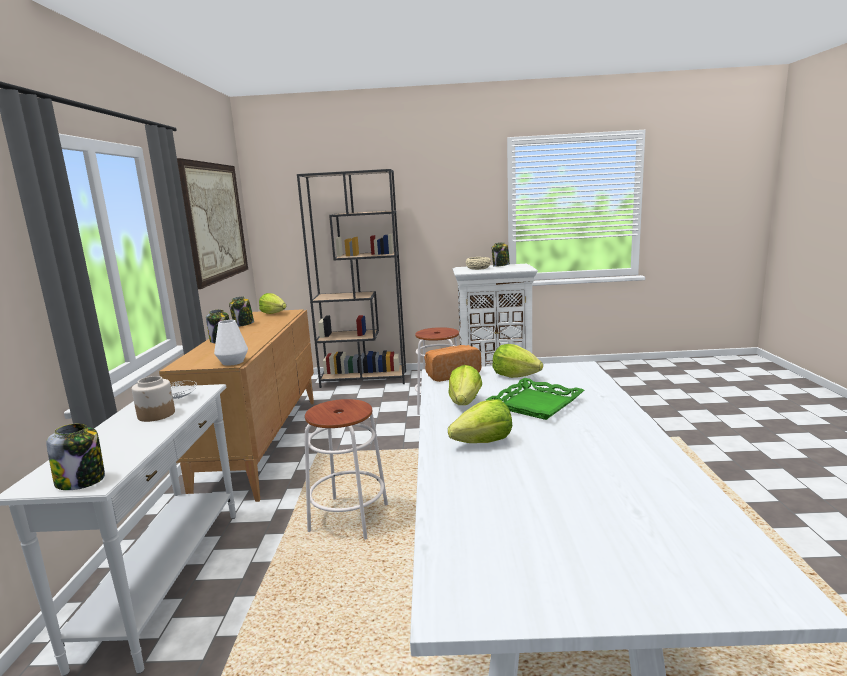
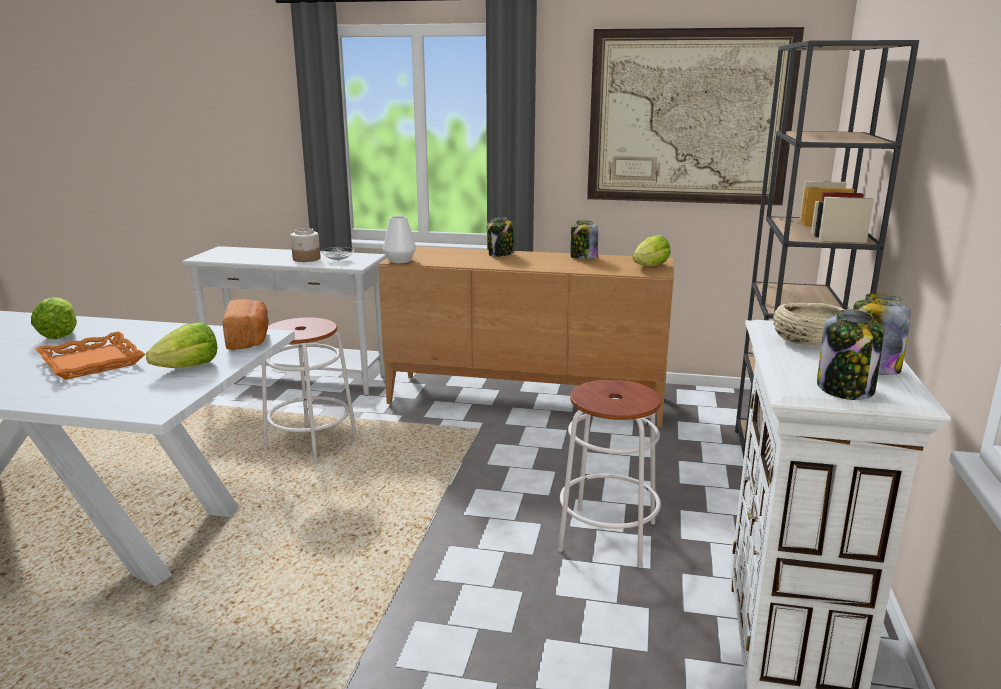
camera: 100 degrees right, 5 degrees up
(82, 481) = (210, 255): jar -> jar (845, 389)
(465, 403) = (153, 337): lettuce -> none
(536, 404) = (90, 362): green tray -> orange tray

